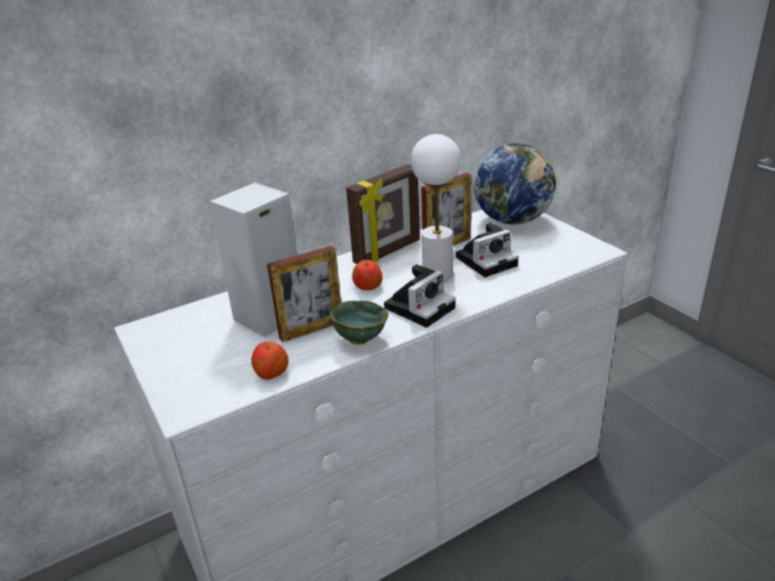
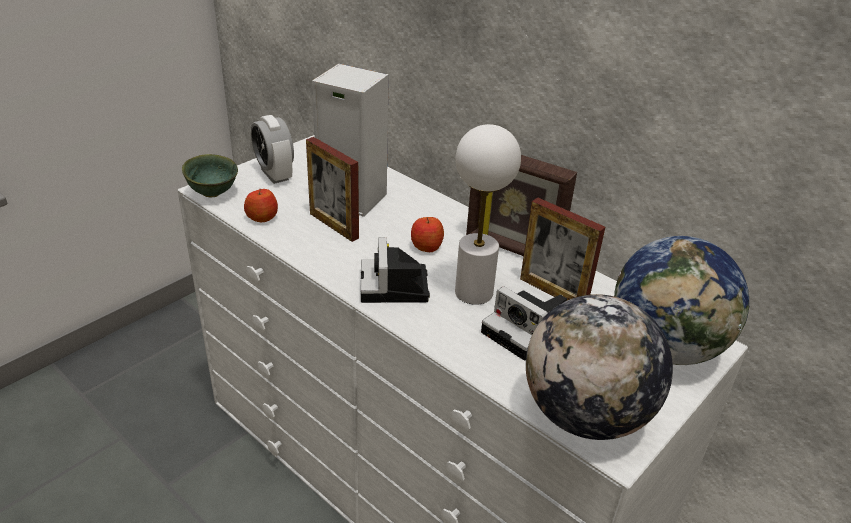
camera: 70 degrees right, 5 degrees up
(187, 361) = (275, 174): none -> alarm clock
(359, 339) = (322, 256): green bowl -> green bowl (213, 193)
(420, 306) = (395, 288): camera -> camera turned 60 degrees clockwise
(571, 254) = (585, 415): none -> globe

